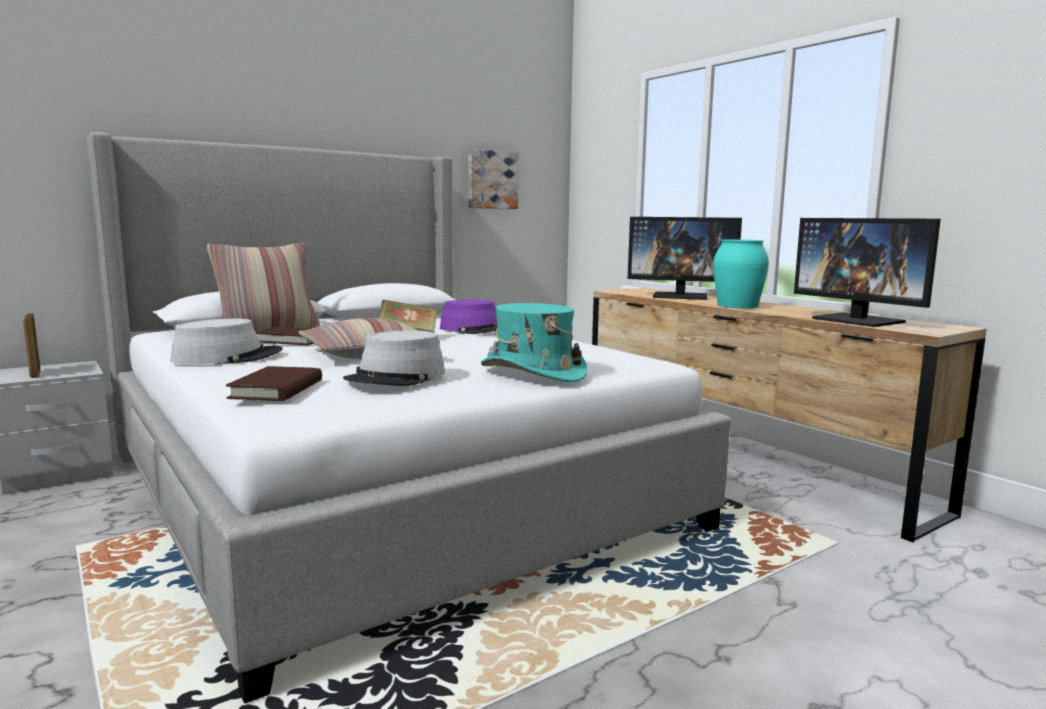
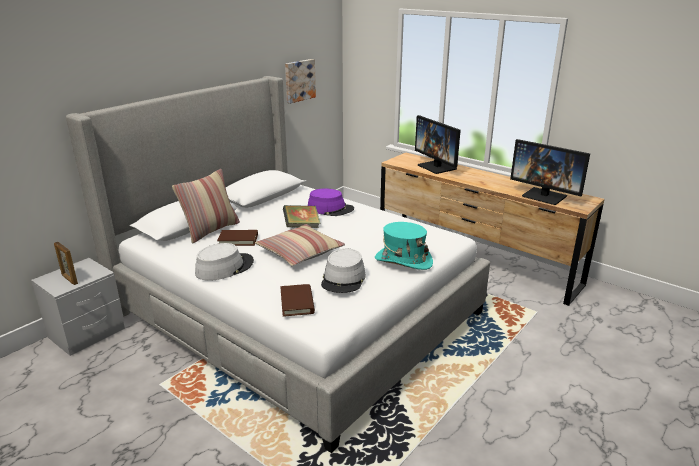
camera: 15 degrees left, 15 degrees up
(681, 296) = (437, 167): monitor -> monitor turned 60 degrees clockwise
(737, 306) = (475, 180): turquoise vase -> none

